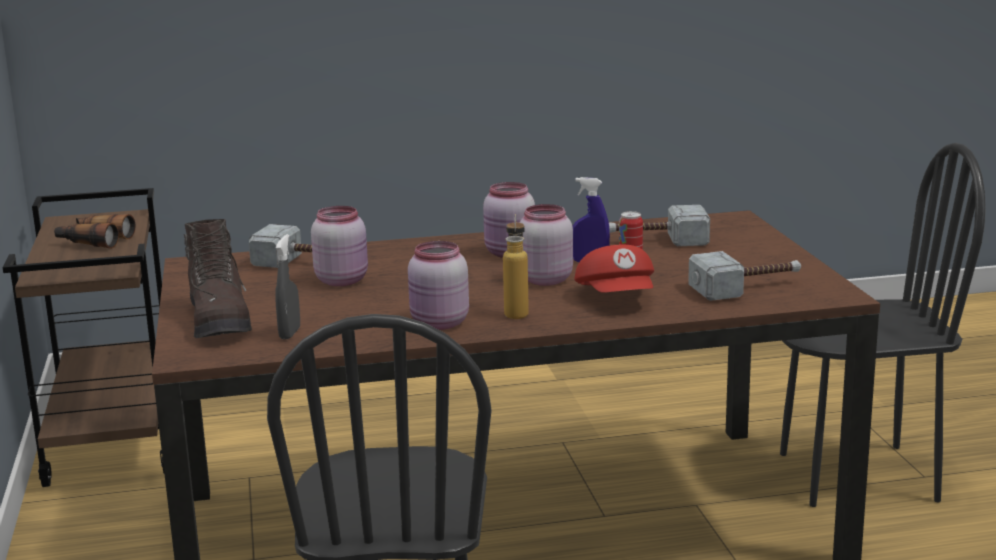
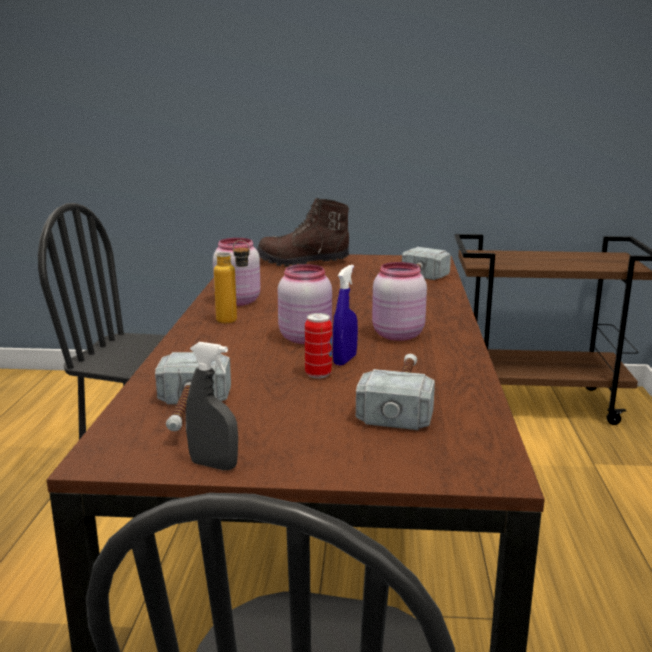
camera: 105 degrees right, 0 degrees up
(94, 241) = (556, 260): binoculars -> none
(289, 333) = (263, 272): grey spray bottle -> grey spray bottle (213, 465)
(342, 280) = (362, 286): pink jar -> none
(617, 298) = (227, 355): red cap -> none

